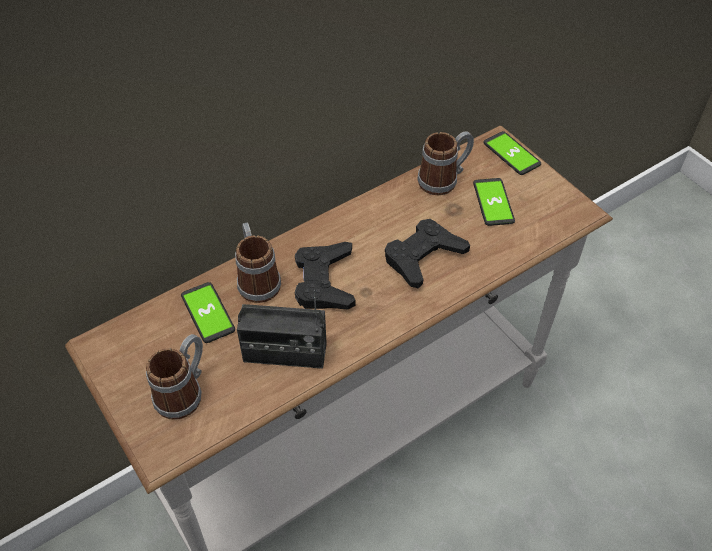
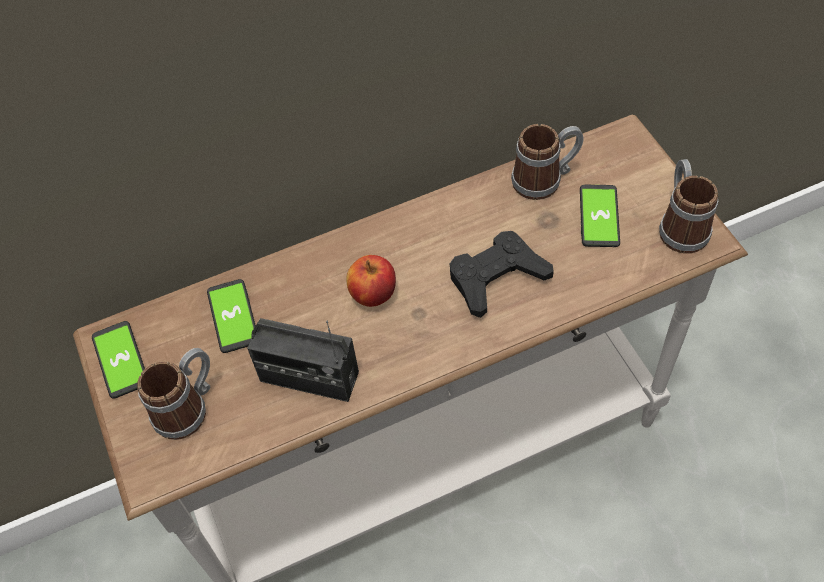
camera: 15 degrees right, 5 degrees up
(257, 279) = (296, 282): mug -> mug (680, 225)
(324, 281) = (373, 294): black game controller -> apple
(511, 154) = (637, 154): phone -> phone (120, 360)

